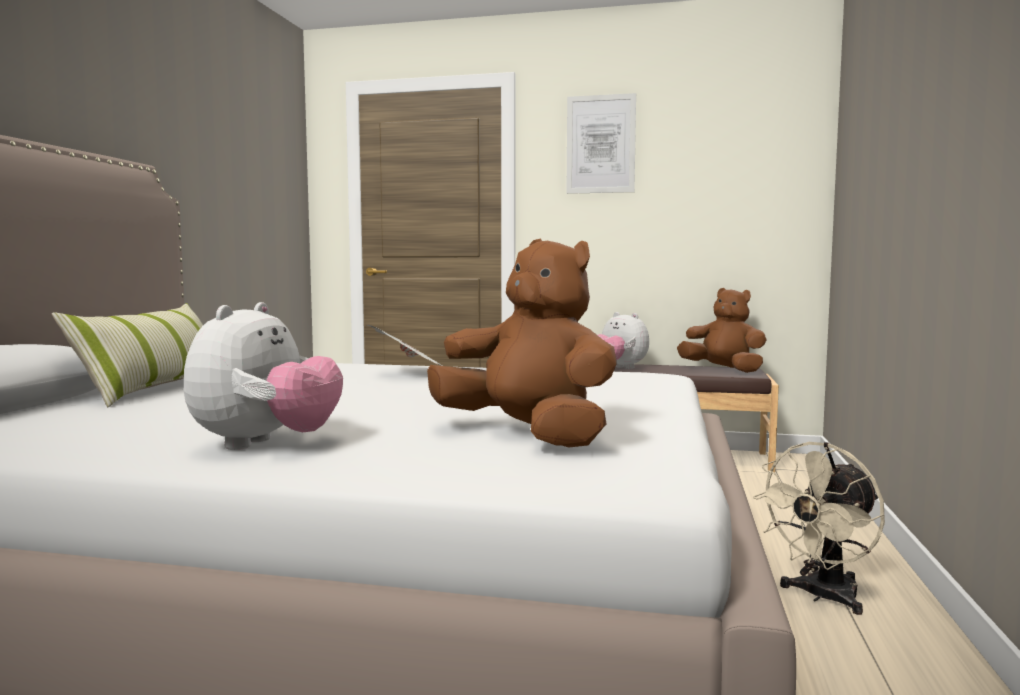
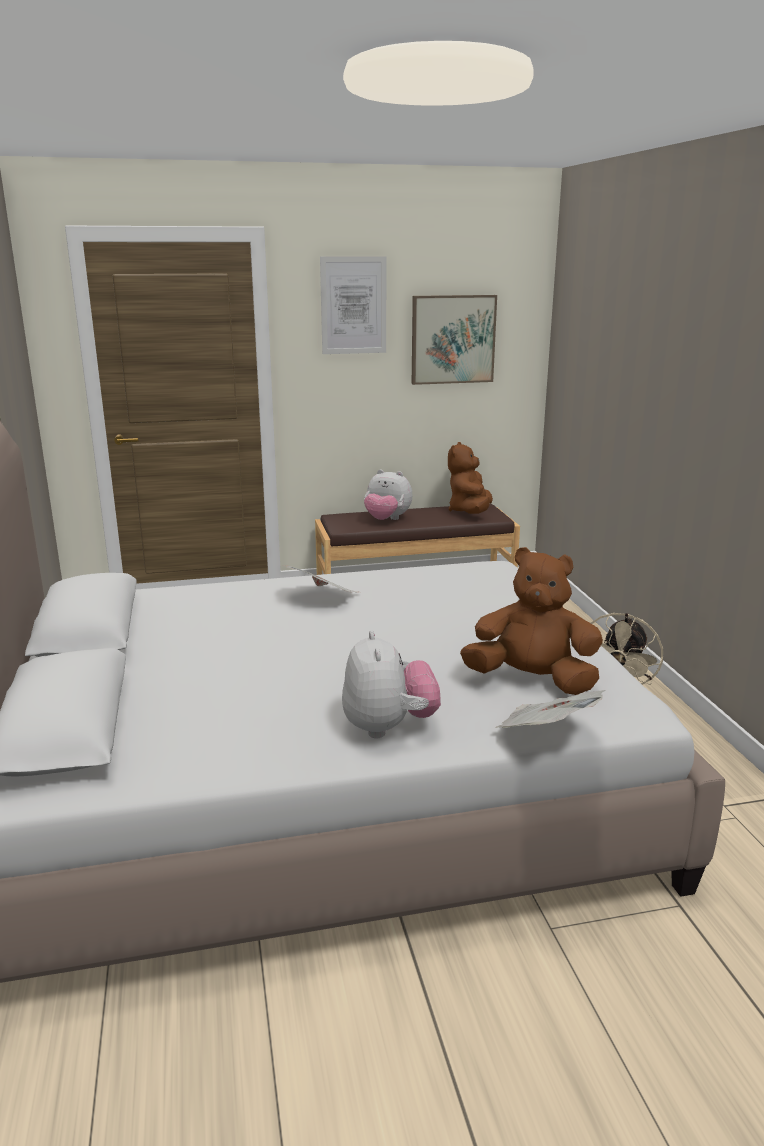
camera: 25 degrees left, 15 degrees up
(156, 388) = (148, 664): pillow -> none
(449, 474) = (547, 733): none -> newspaper
(711, 178) = (453, 339): none -> picture
(723, 370) = (470, 512): brown plush toy -> brown plush toy turned 90 degrees counterclockwise

